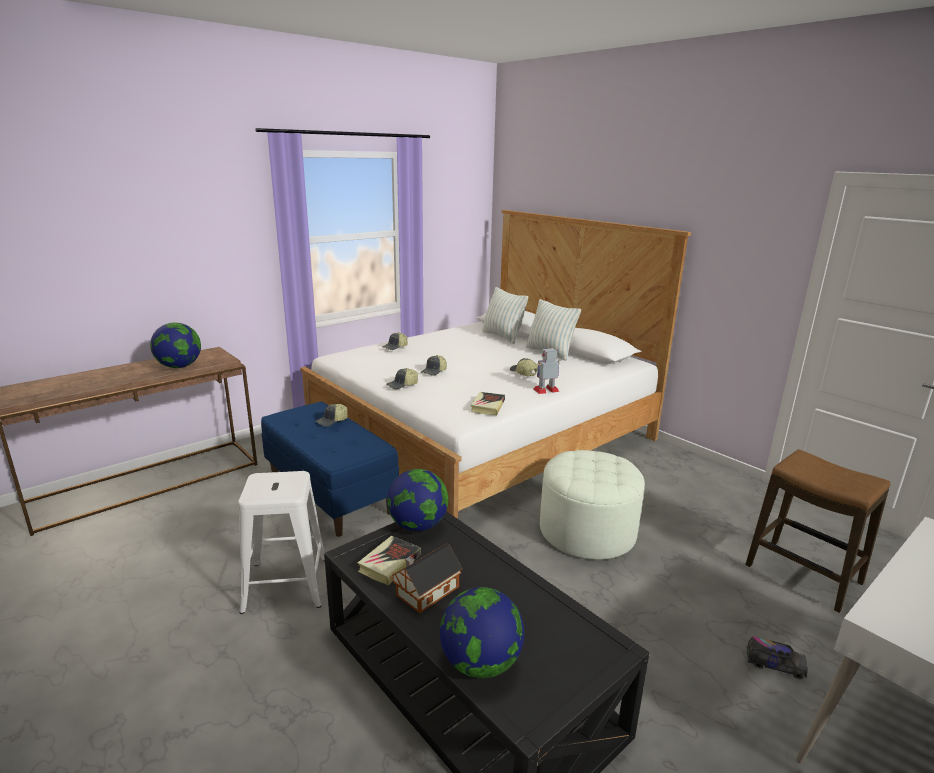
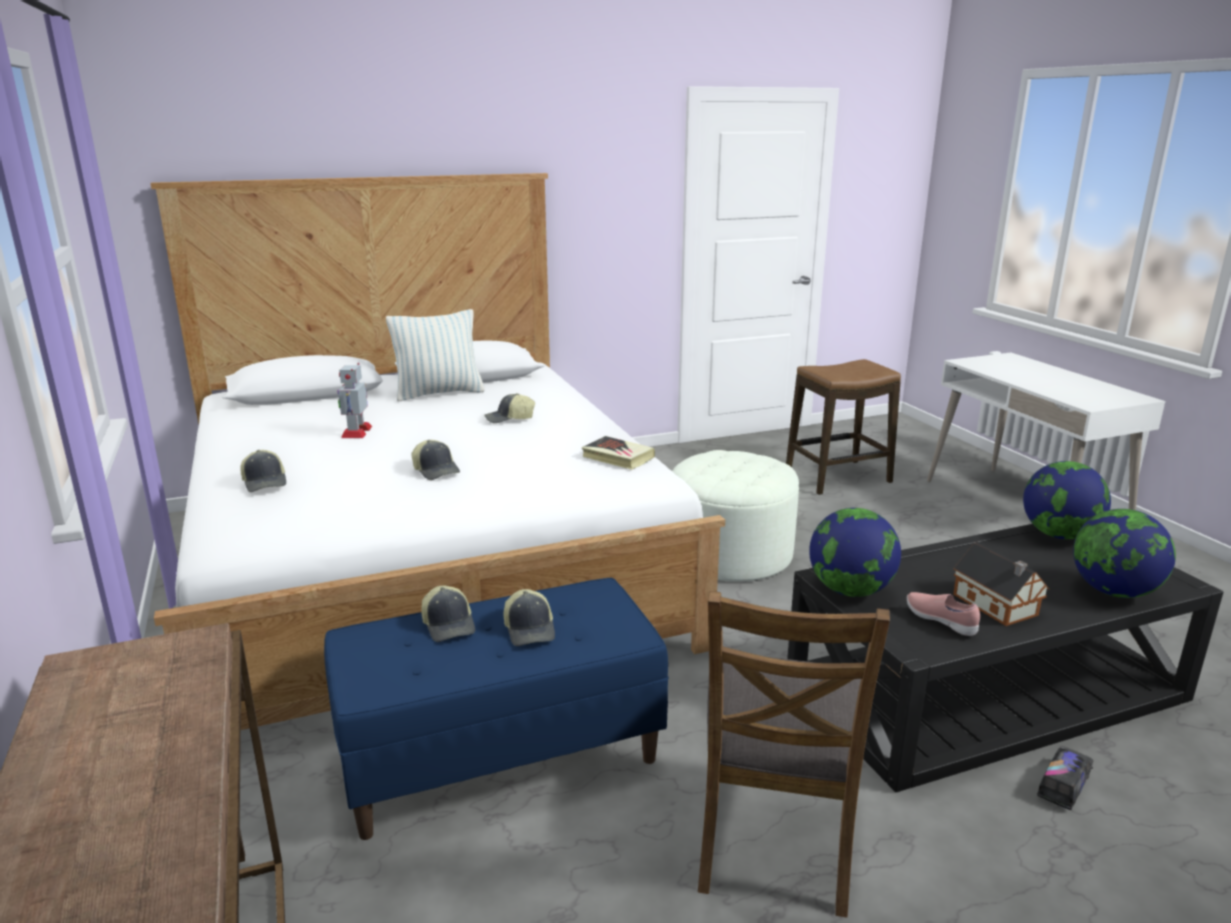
camera: 70 degrees left, 0 degrees up
(179, 366) = (169, 719): globe -> globe (1059, 535)
(286, 584) = (775, 836): white stool -> brown chair
(389, 563) = (941, 621): book -> pink shoe
(402, 385) = (476, 501): cap -> cap (530, 630)
(502, 336) = (323, 405): pillow -> none
(546, 390) = (584, 419): toy robot -> toy robot (356, 432)
(774, 664) = (955, 527): toy truck -> toy truck (1063, 785)

